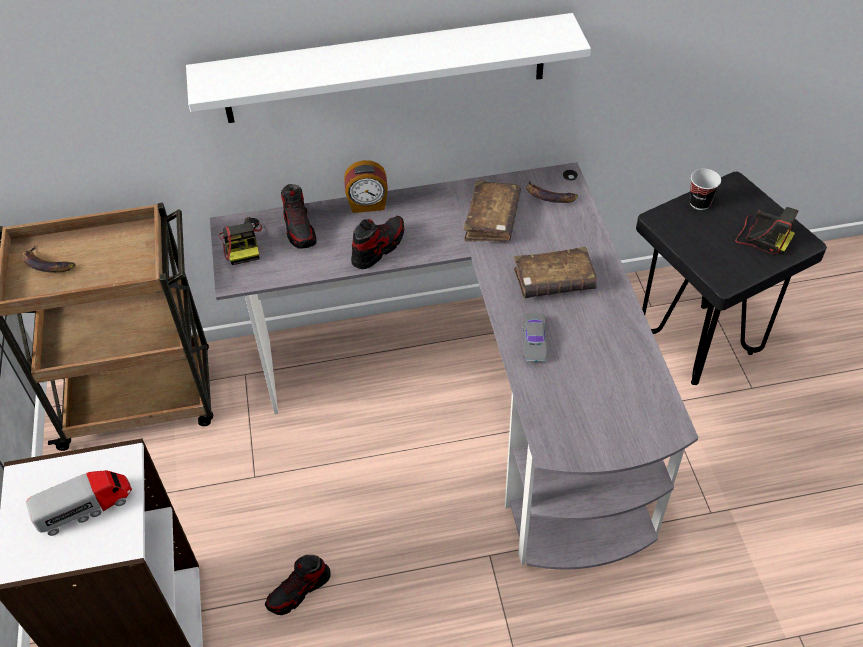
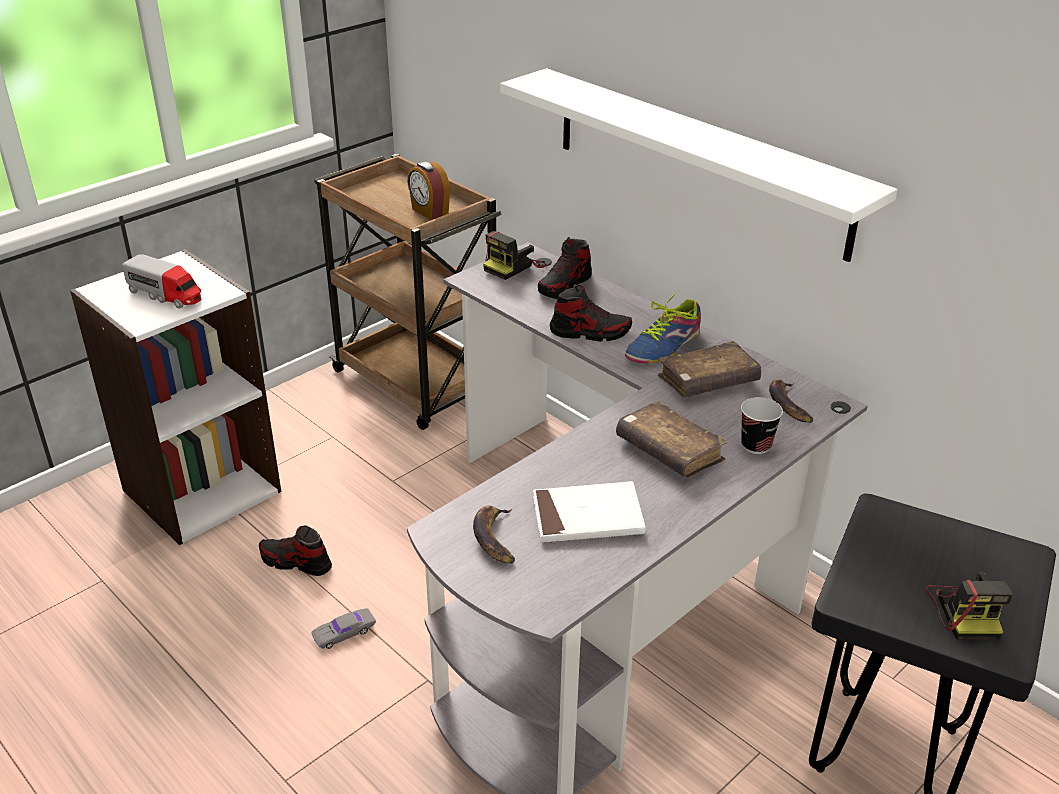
camera: 55 degrees right, 15 degrees down
(47, 264) = (387, 191): banana -> banana (494, 538)
(368, 205) = (637, 307): alarm clock -> alarm clock (429, 212)
(431, 218) = (664, 346): none -> shoe
(534, 341) = (571, 467): grey toy car -> grey toy car (344, 632)
(594, 359) = (587, 517): none -> white book
(700, 203) = (951, 534): cup -> cup (756, 445)

